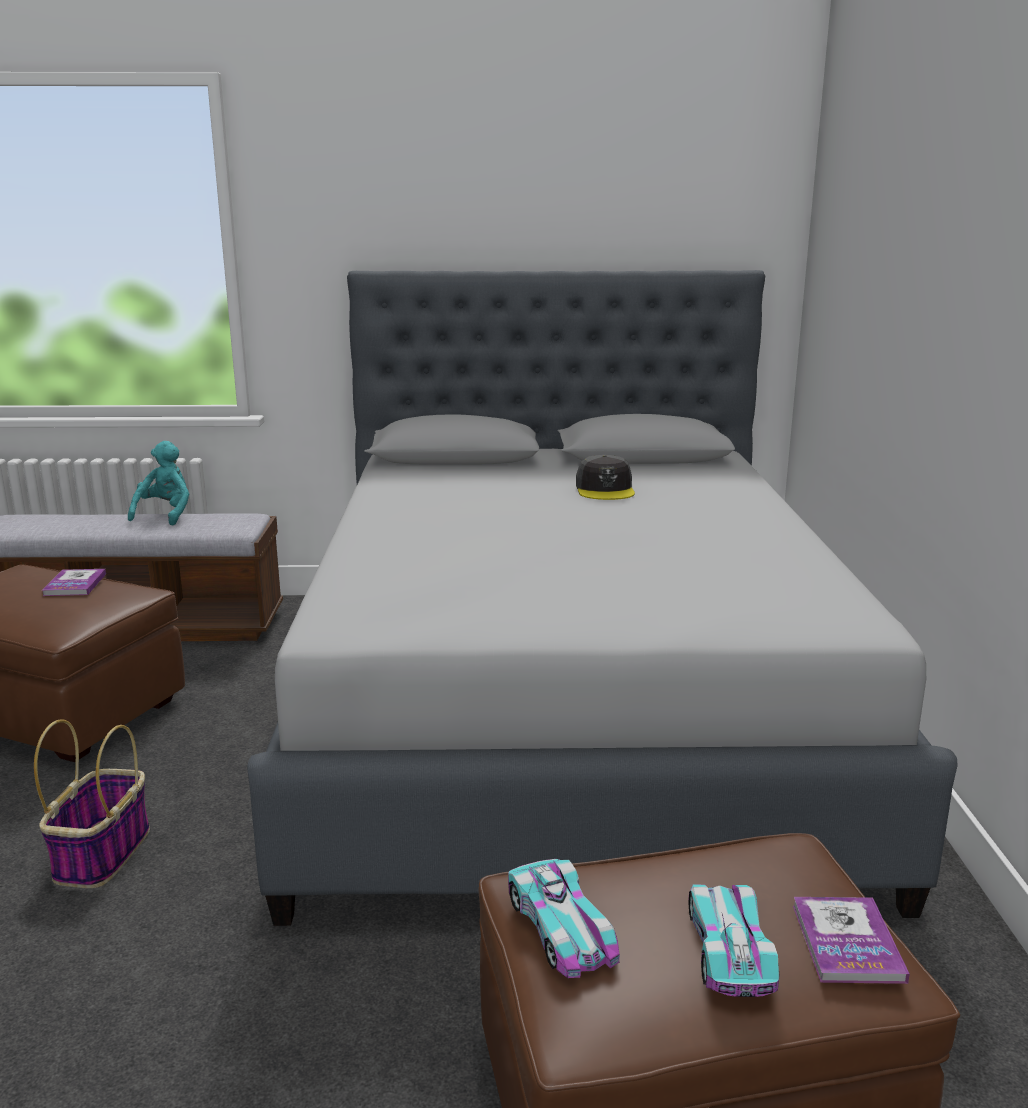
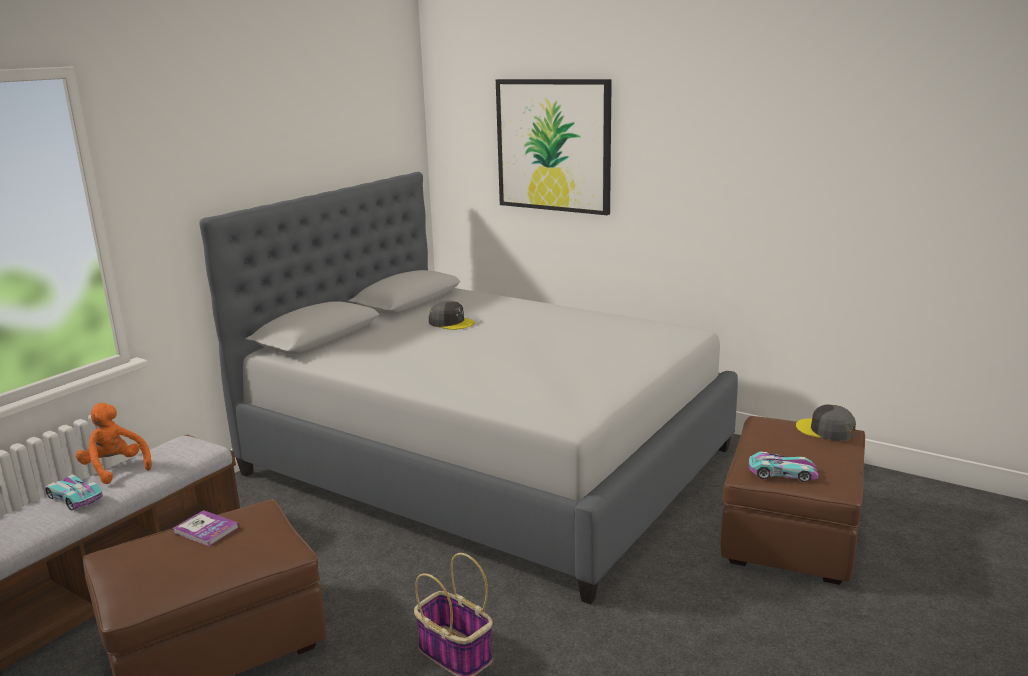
camera: 55 degrees left, 0 degrees up
(165, 514) = (115, 469): turquoise plush toy -> orange plush toy
(729, 947) = (816, 448): toy car -> toy car (74, 497)
(847, 942) = (826, 430): book -> grey cap
(896, 231) = (553, 145): none -> picture

